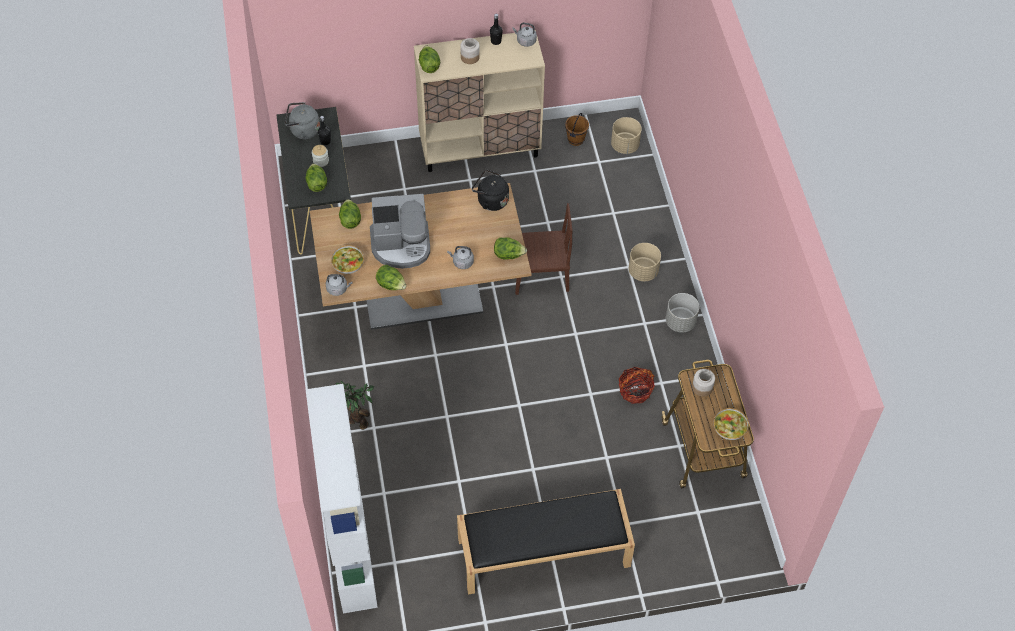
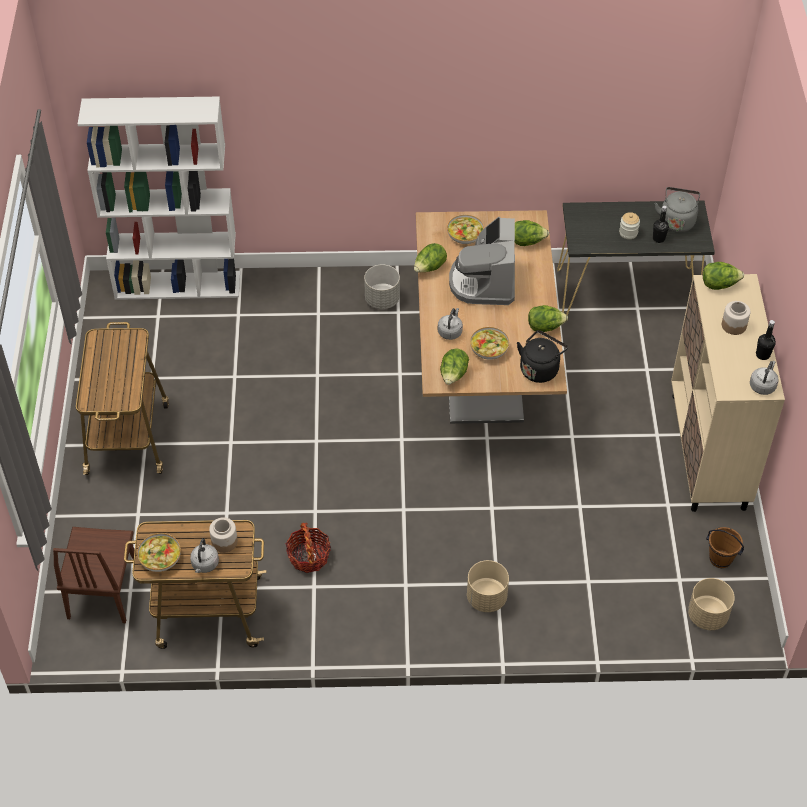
camera: 100 degrees right, 5 degrees down
(316, 184) = (594, 227): lettuce -> lettuce (545, 327)
(338, 289) = (433, 225): grey kettle -> grey kettle (205, 565)
(357, 420) = (330, 301): potted plant -> none
(476, 235) = (489, 349): none -> bowl
(540, 275) = (497, 486): brown chair -> brown chair (103, 590)
(543, 553) = (127, 436): black bench -> cart
(680, 322) = (400, 625): grey planter -> grey planter (382, 299)

